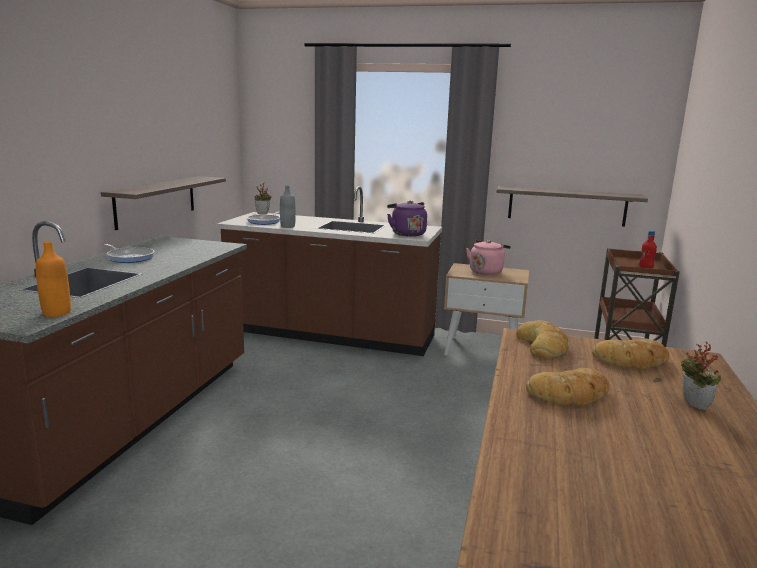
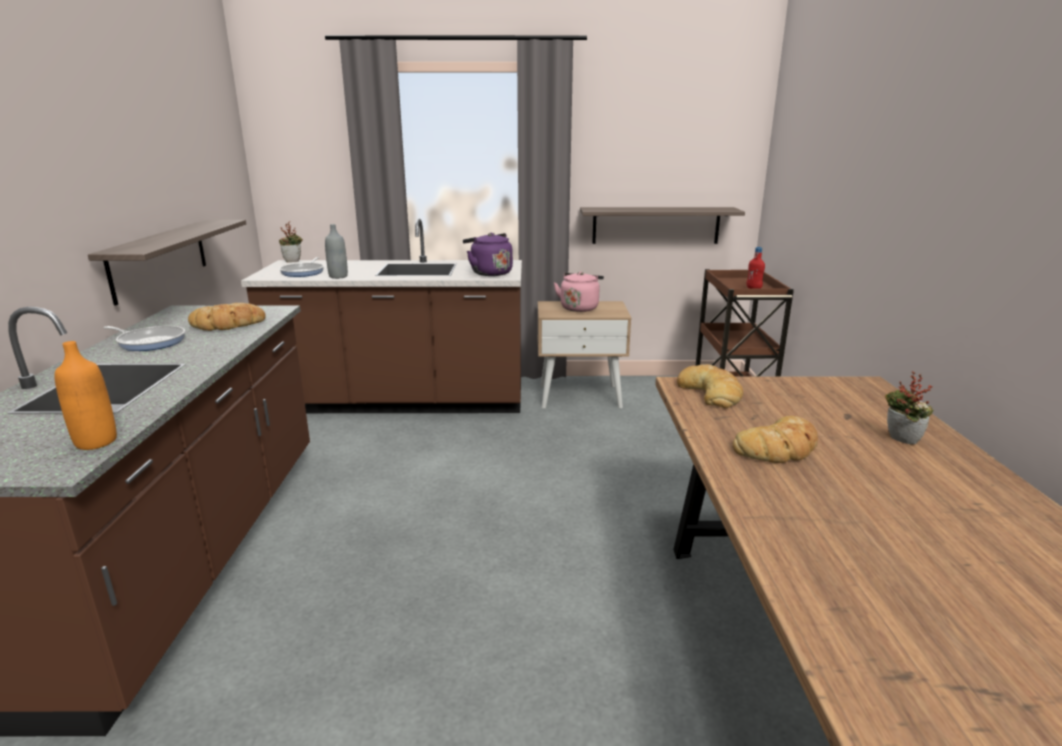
camera: 15 degrees left, 5 degrees up
(632, 360) = (809, 397): bread -> bread (228, 324)

